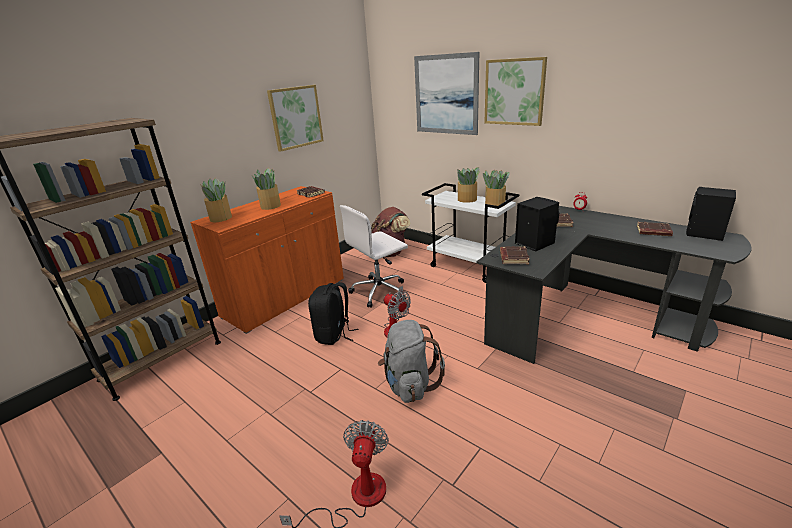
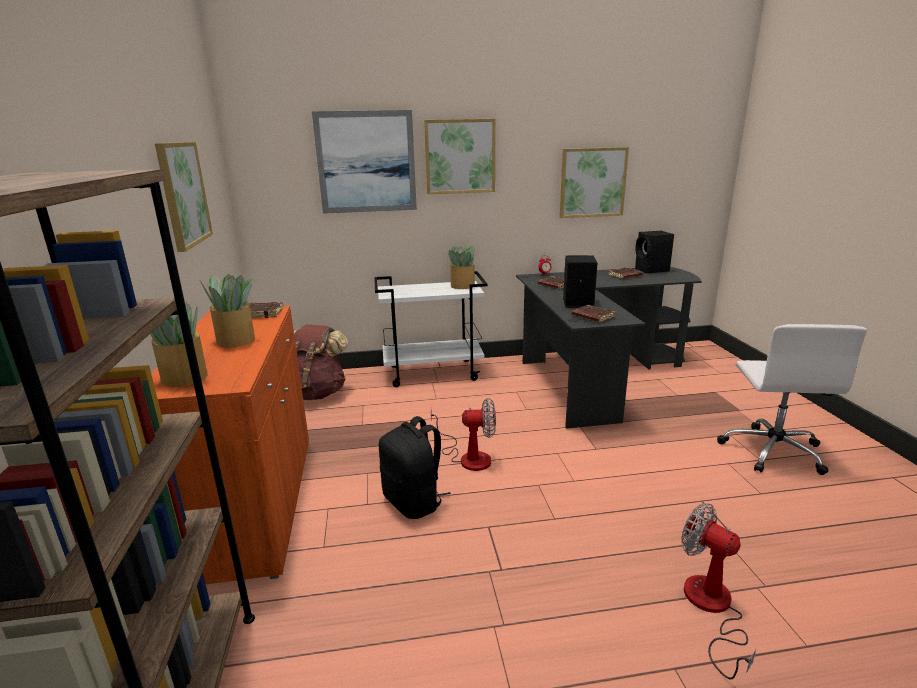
camera: 50 degrees left, 5 degrees down
(380, 291) = (382, 434): white office chair -> white office chair (772, 450)
(409, 385) = (574, 495): grey backpack -> none
(467, 199) = (425, 288): potted plant -> none
(648, 124) = (592, 182): none -> picture

